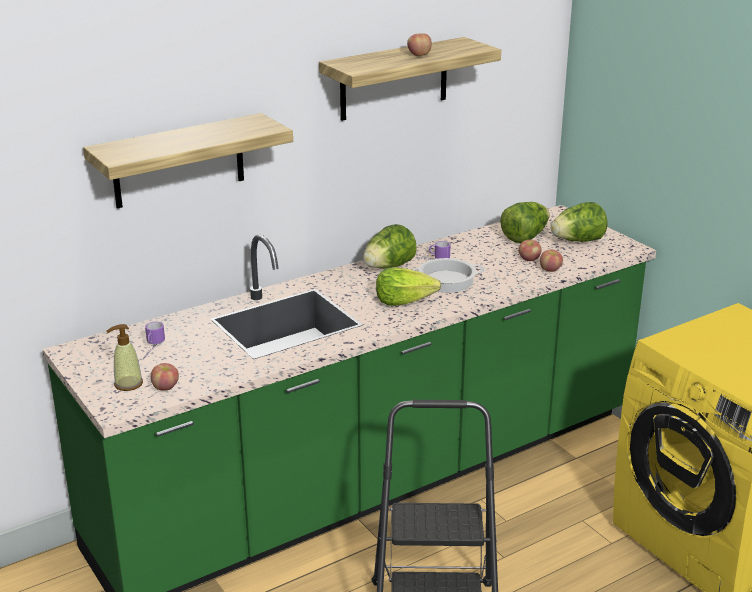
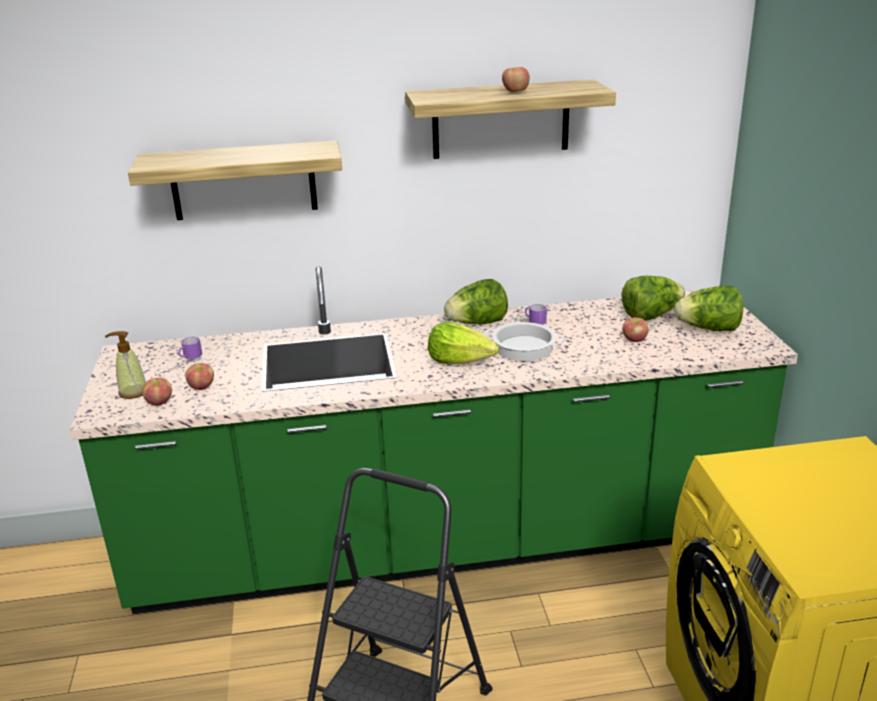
camera: 25 degrees right, 0 degrees up
(550, 269) = (649, 355): apple -> apple (202, 387)

